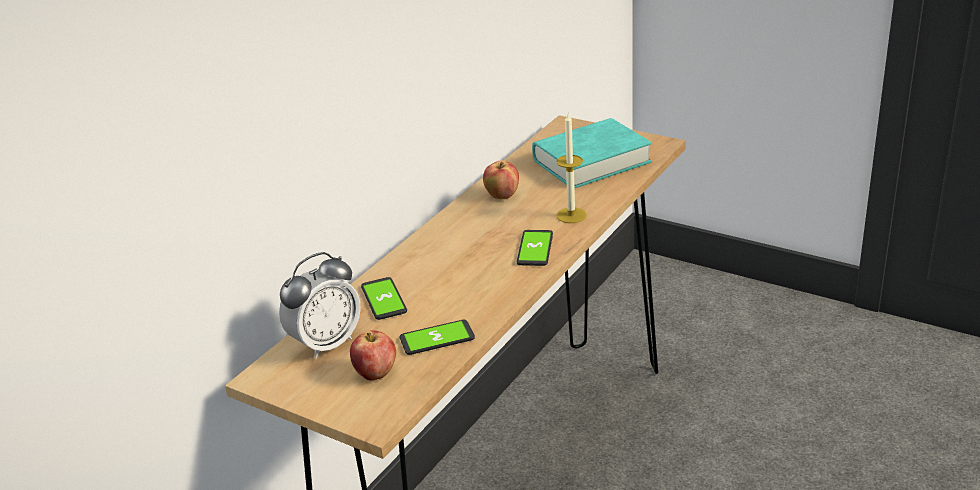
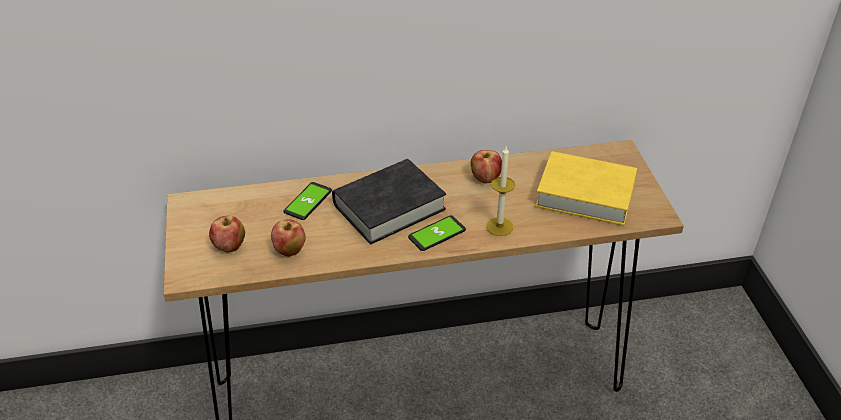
camera: 45 degrees right, 10 degrees up
(326, 344) = (240, 207): alarm clock -> none
(437, 338) = (289, 251): phone -> apple
(462, 258) = (389, 207): none -> black book
(591, 161) = (585, 194): turquoise book -> yellow book

